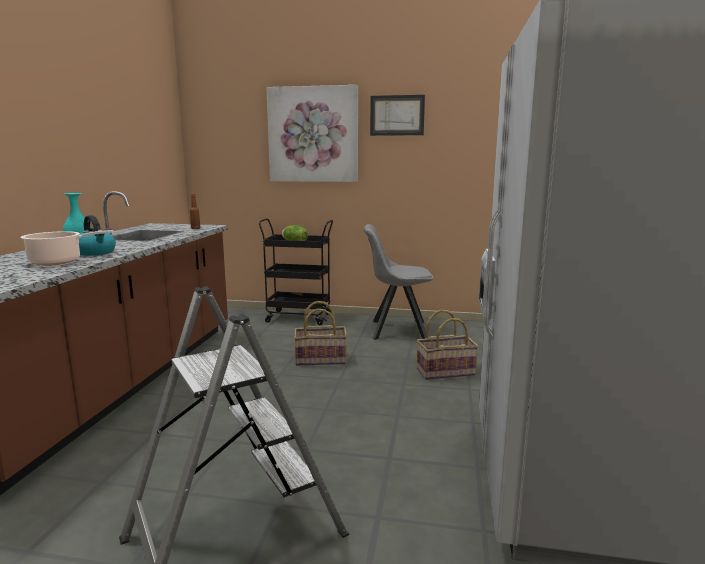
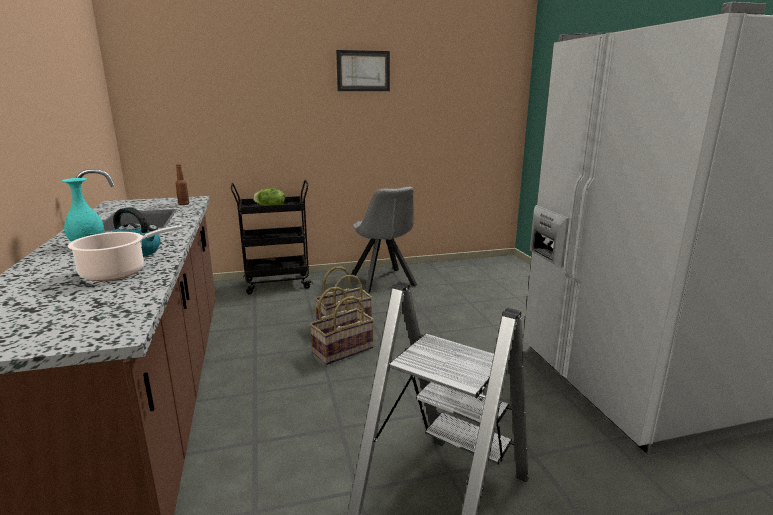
camera: 25 degrees left, 5 degrees up
(313, 135) = (276, 90): picture -> none
(397, 330) = (383, 281): grey chair -> grey chair turned 90 degrees counterclockwise
(445, 371) = (460, 313): basket -> basket (342, 350)

